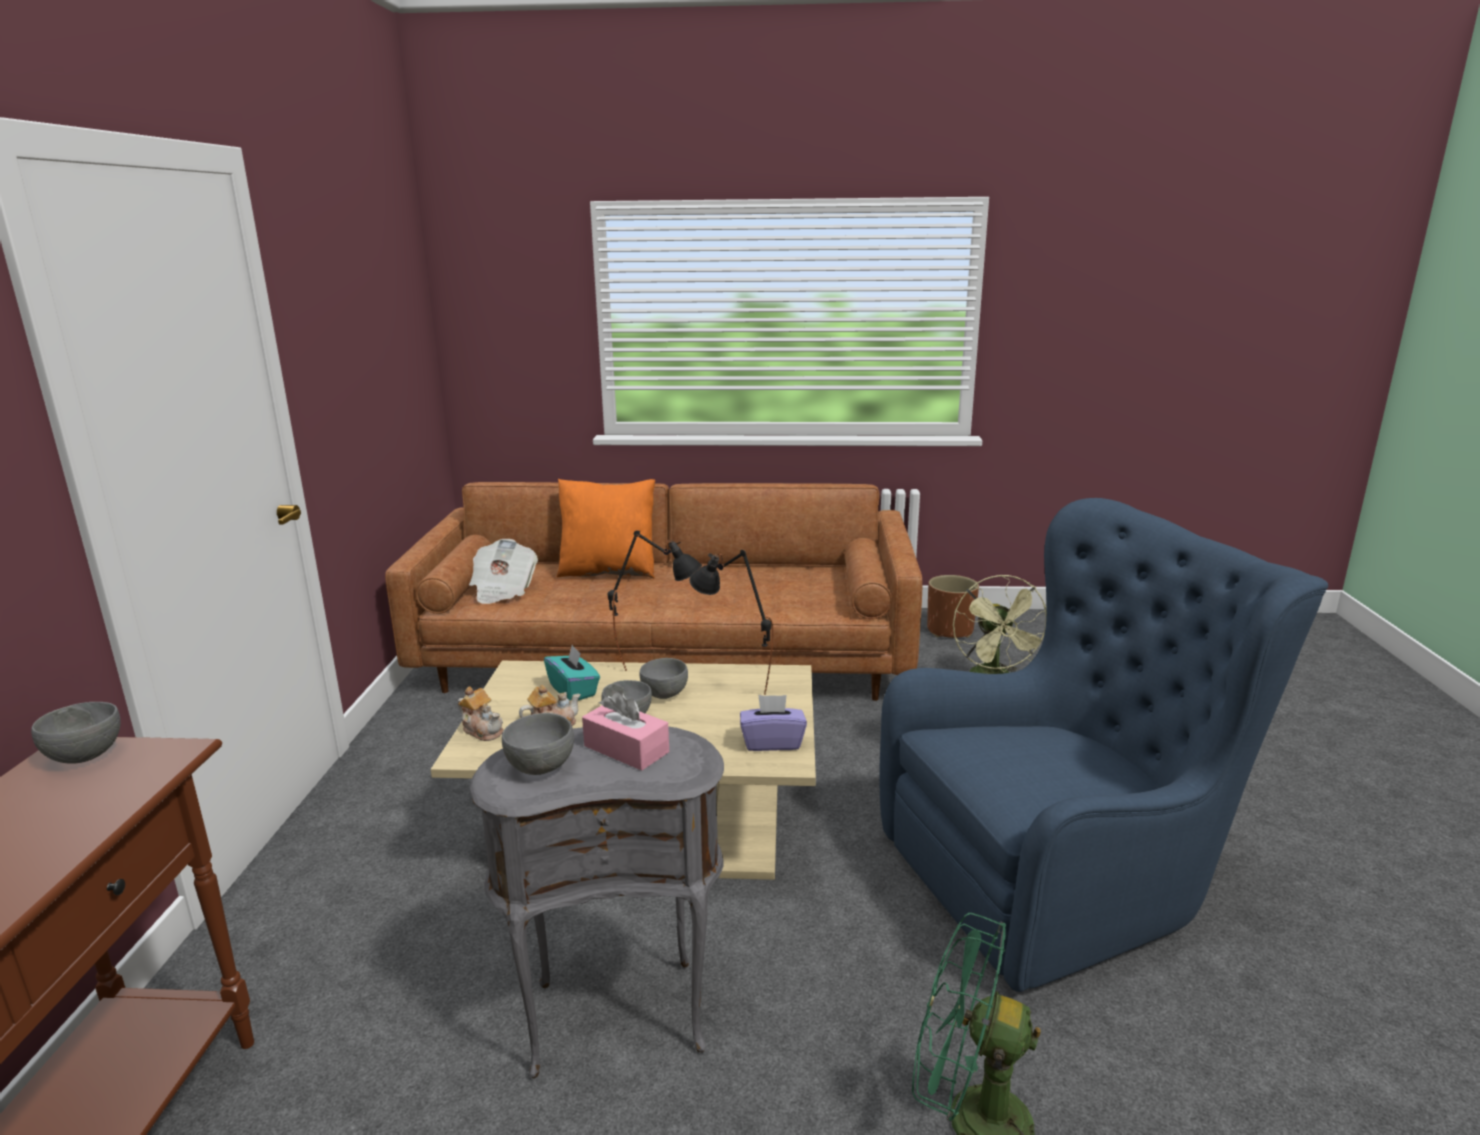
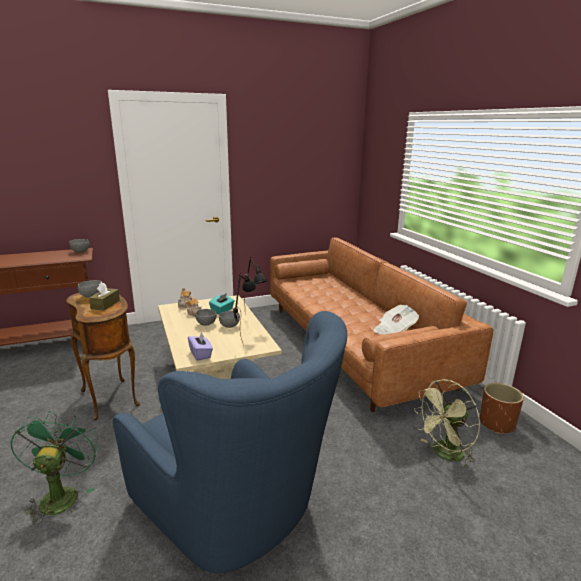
camera: 65 degrees right, 0 degrees up
(502, 590) = (307, 281): newspaper -> newspaper (394, 330)
(609, 572) = (349, 293): orange pillow -> none
(617, 1011) = (112, 398): grey side table -> brown side table
(626, 749) = (105, 304): pink tissue box -> brown tissue box

